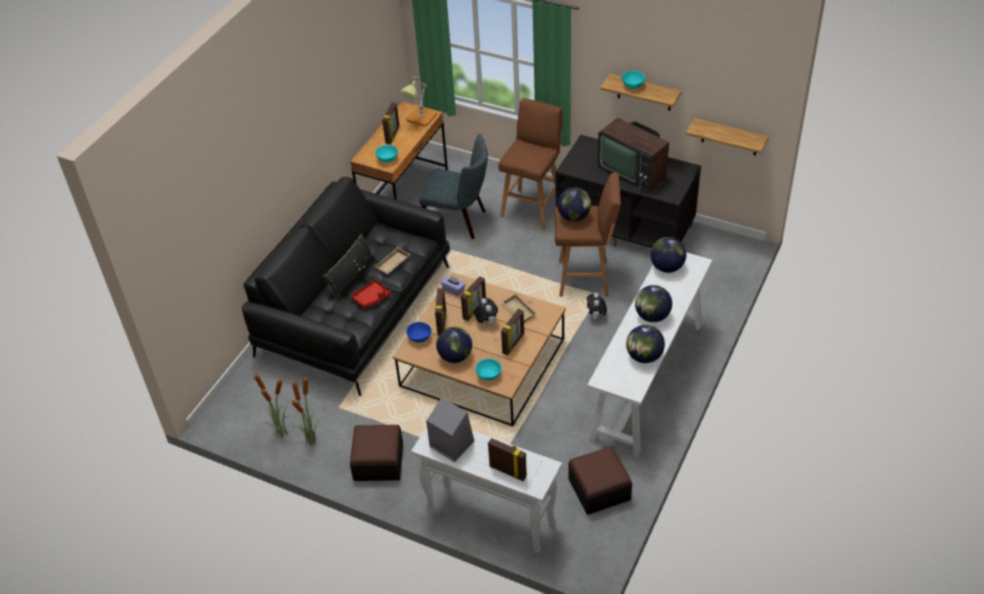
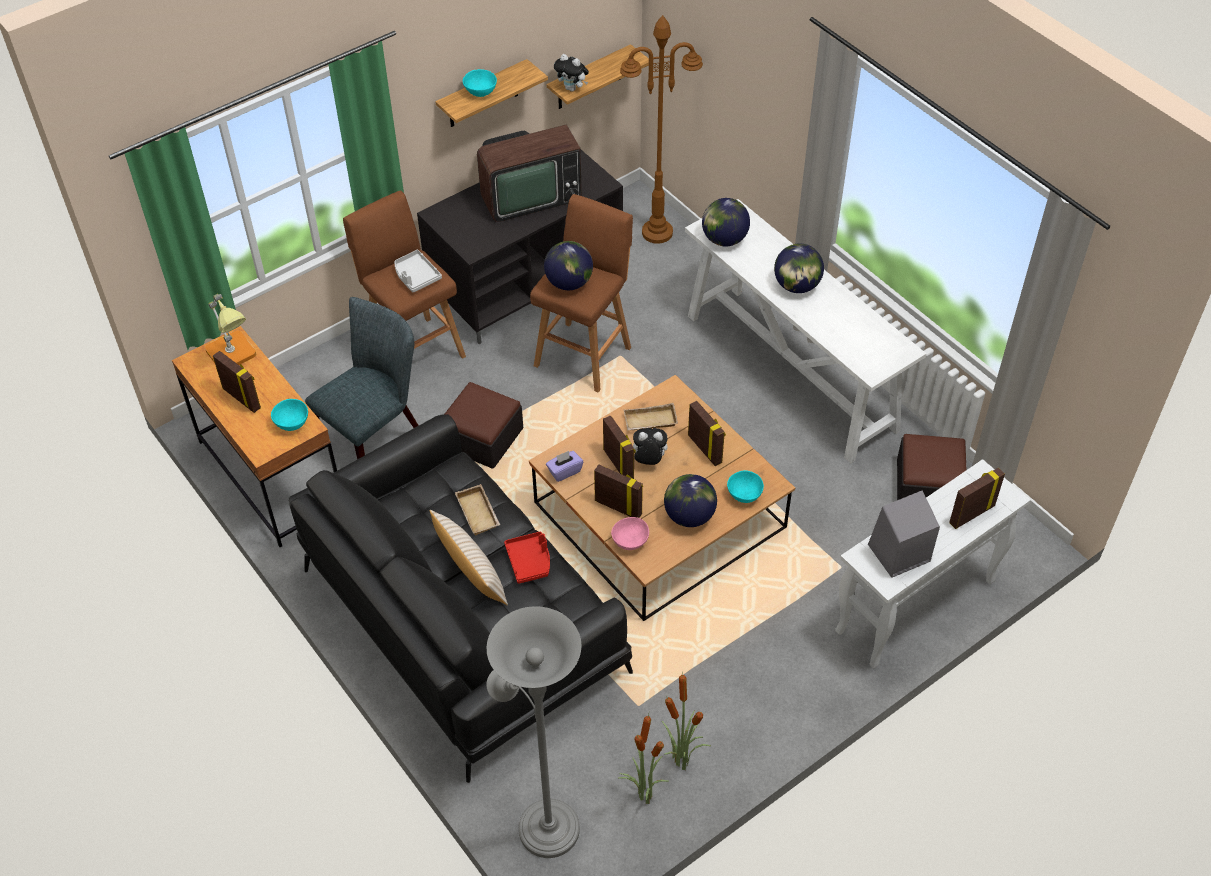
camera: 65 degrees left, 5 degrees up
(243, 398) = (543, 823): none -> grey floor lamp
(352, 278) = (471, 571): black pillow -> beige pillow
(378, 462) = (763, 694): ottoman -> ottoman (482, 437)
(419, 338) = (631, 542): blue bowl -> pink bowl
(530, 156) = (416, 276): none -> grey tray
(596, 316) = (657, 373): plush toy -> plush toy (572, 88)
(644, 356) = (857, 320): globe -> none
(720, 268) = (657, 232): none -> brown floor lamp

